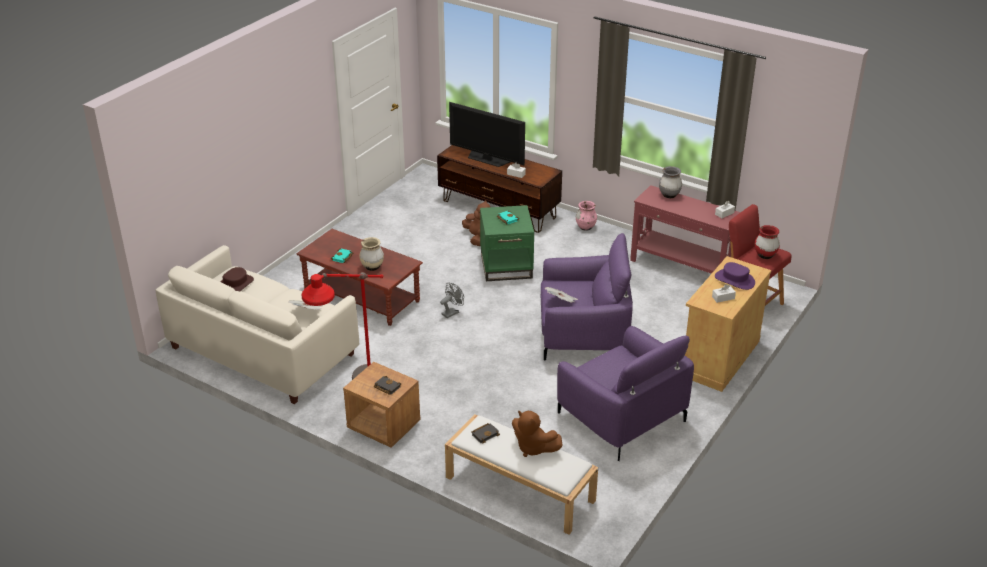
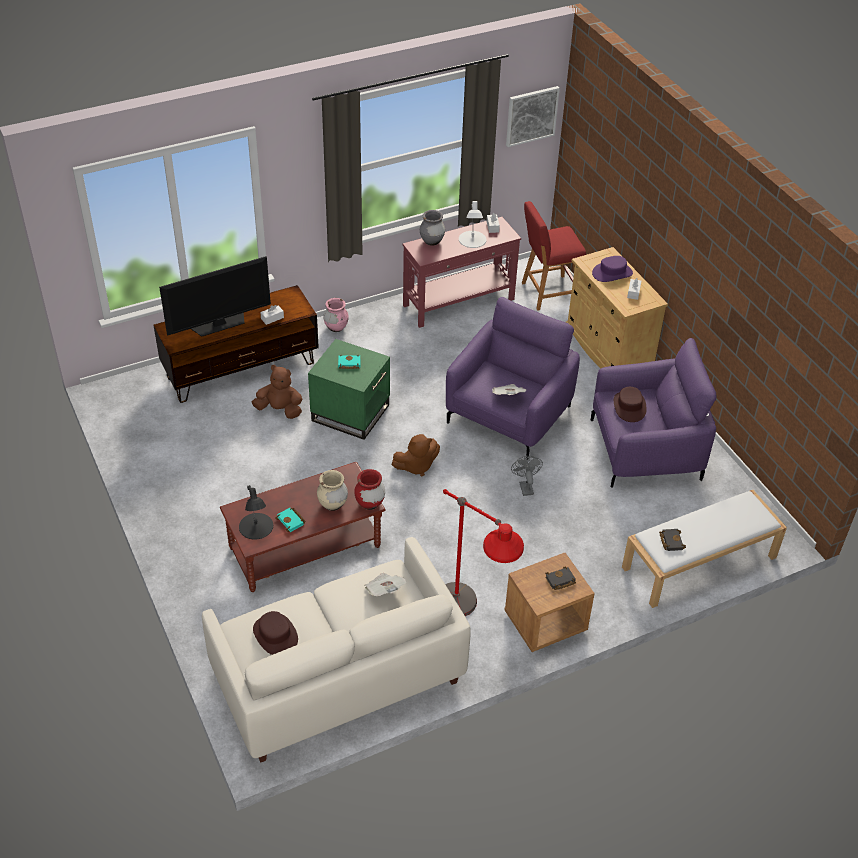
camera: 60 degrees left, 10 degrees up
(325, 247) = (256, 526): none -> black table lamp
(452, 312) = (396, 488): grey fan -> grey fan (525, 486)
(533, 448) = (710, 517): brown plush toy -> brown plush toy (416, 466)
(617, 363) = (629, 407): none -> brown hat
(695, 210) = (472, 239): none -> white table lamp
(765, 255) = (565, 240): red vase -> red vase (370, 503)
(795, 134) = (531, 115): none -> picture

